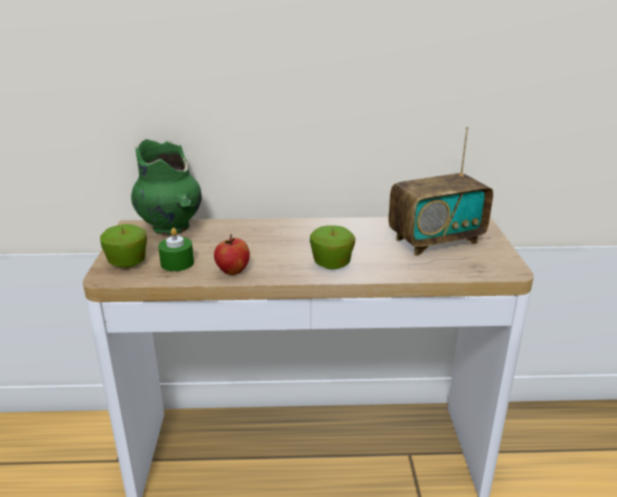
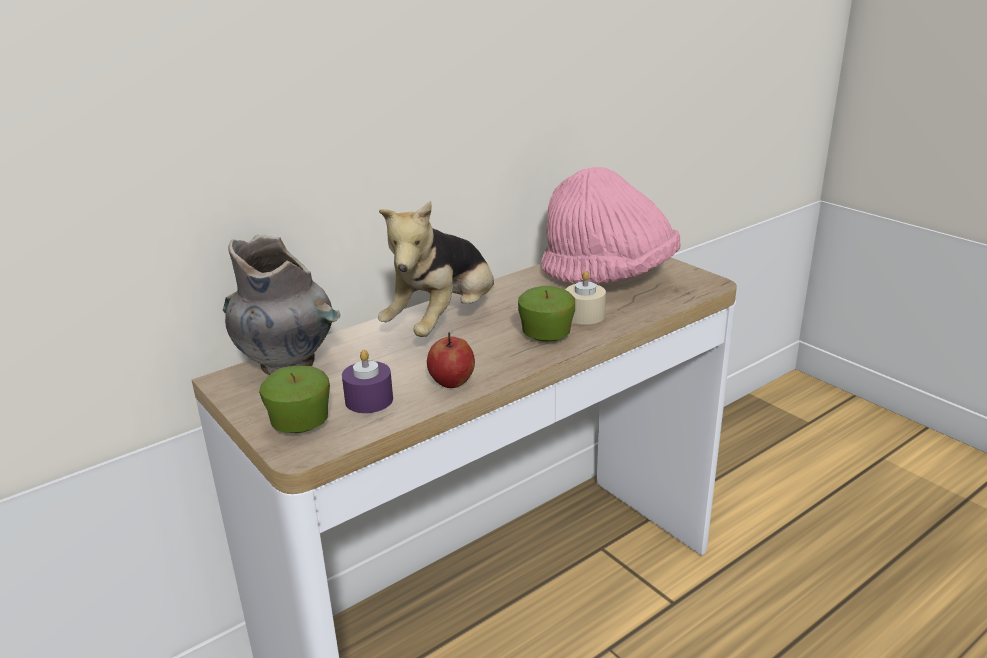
camera: 35 degrees left, 0 degrees up
(171, 228) = (289, 364): green vase -> grey vase
(177, 263) = (369, 400): green candle -> purple candle
(284, 234) = (444, 322): none -> plush toy
(378, 260) = (584, 315): none -> beige candle
(435, 241) = (608, 277): radio -> pink hat

